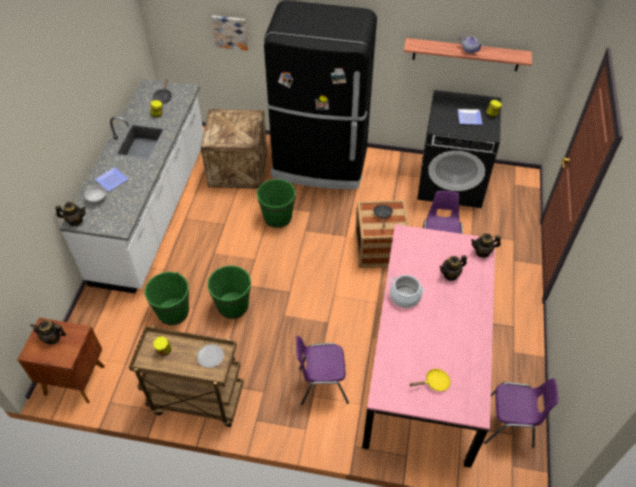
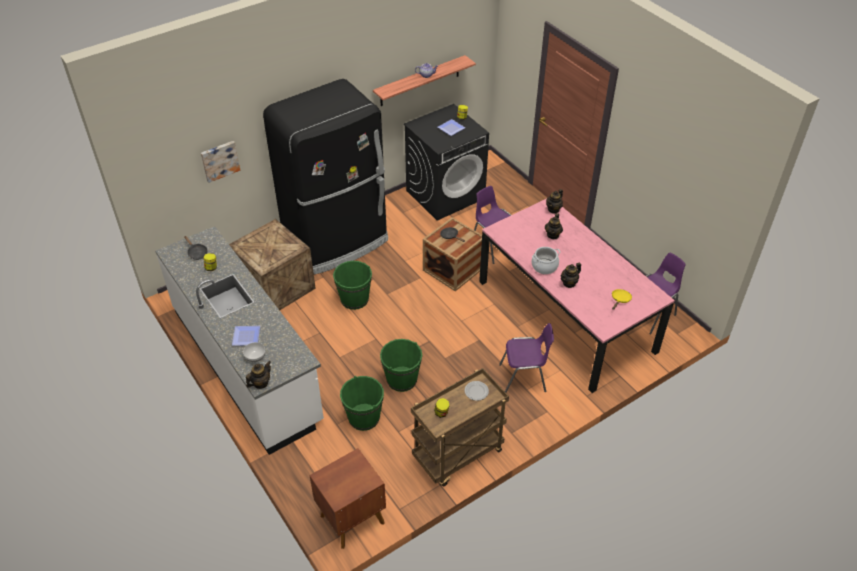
camera: 45 degrees left, 5 degrees down
(52, 338) = (341, 478): teapot -> teapot (569, 283)
(321, 385) = (524, 379): purple chair -> purple chair turned 135 degrees counterclockwise

